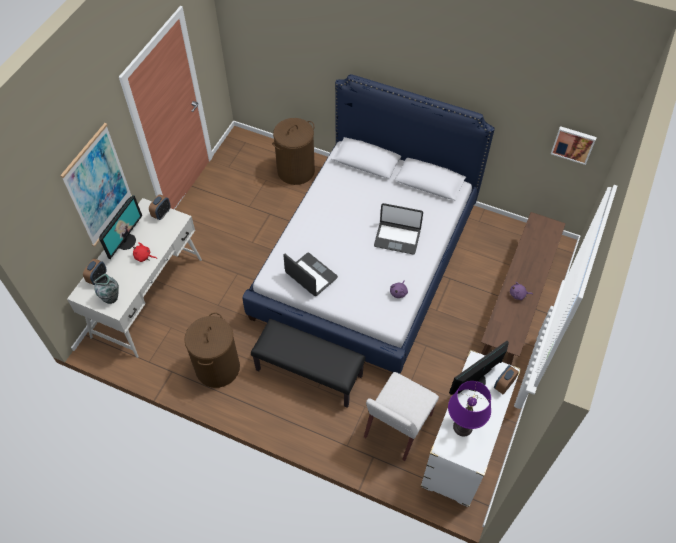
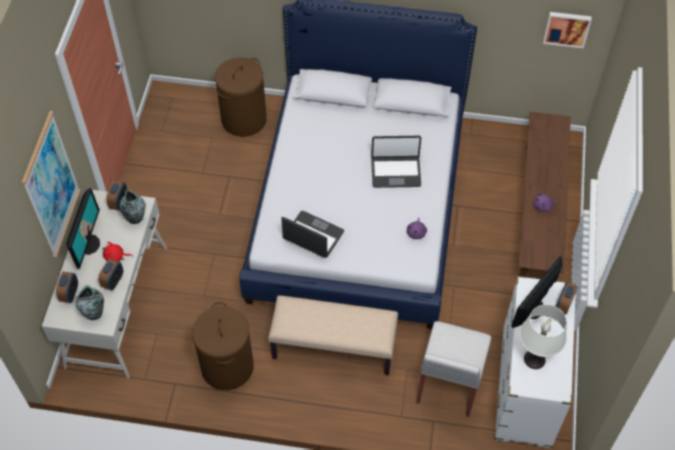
camera: 15 degrees left, 0 degrees up
(135, 276) = (113, 281): none -> alarm clock
(170, 228) = (135, 218): none -> vase
(309, 372) = (334, 346): black bench -> beige bench
(463, 427) = (534, 359): purple table lamp -> white table lamp

